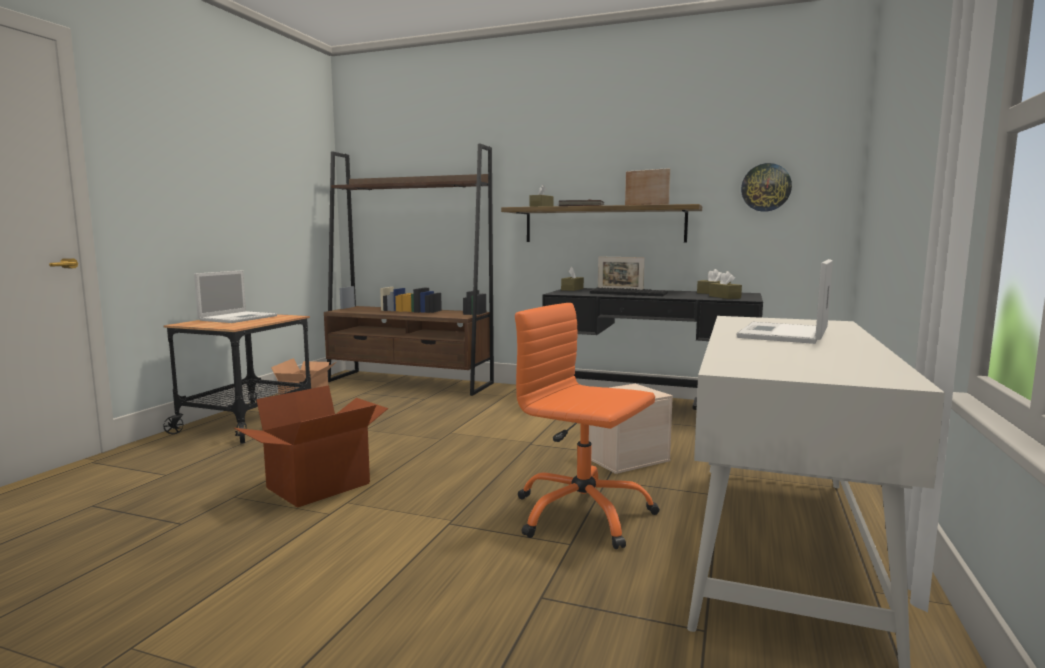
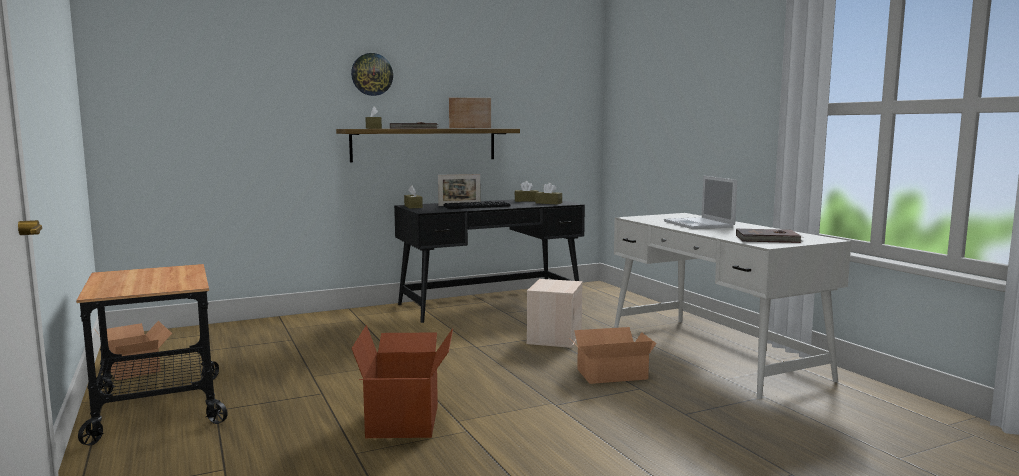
camera: 45 degrees left, 0 degrees up
(239, 318) = (130, 278): laptop -> none
(410, 382) = (230, 330): brown bookcase -> none
(582, 514) = (609, 373): orange office chair -> cardboard box
(766, 187) = (546, 115): wall clock -> wall clock (372, 74)
(778, 364) = (768, 239): none -> brown book

